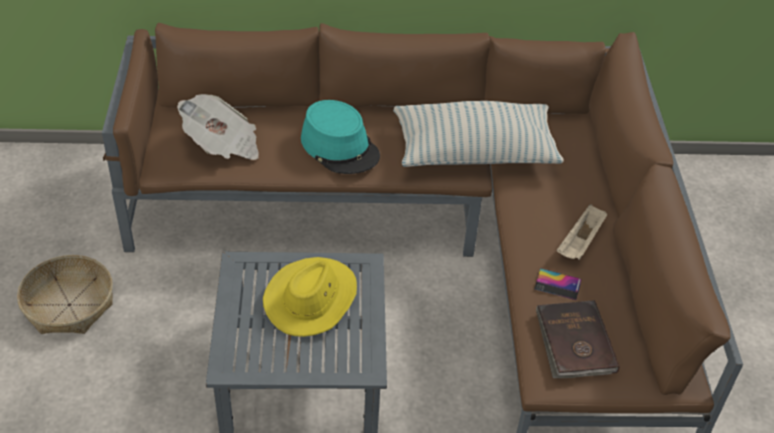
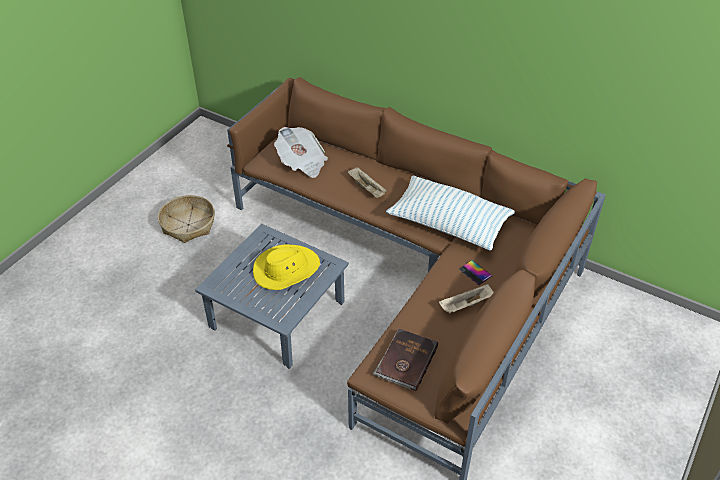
camera: 35 degrees right, 0 degrees up
(340, 147) = (367, 189): turquoise hat -> beige tray
(557, 284) = (427, 323): phone -> phone (475, 272)

